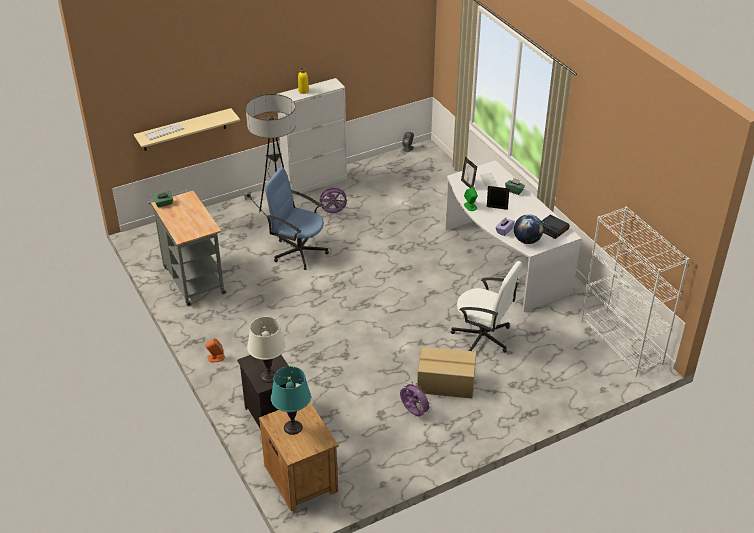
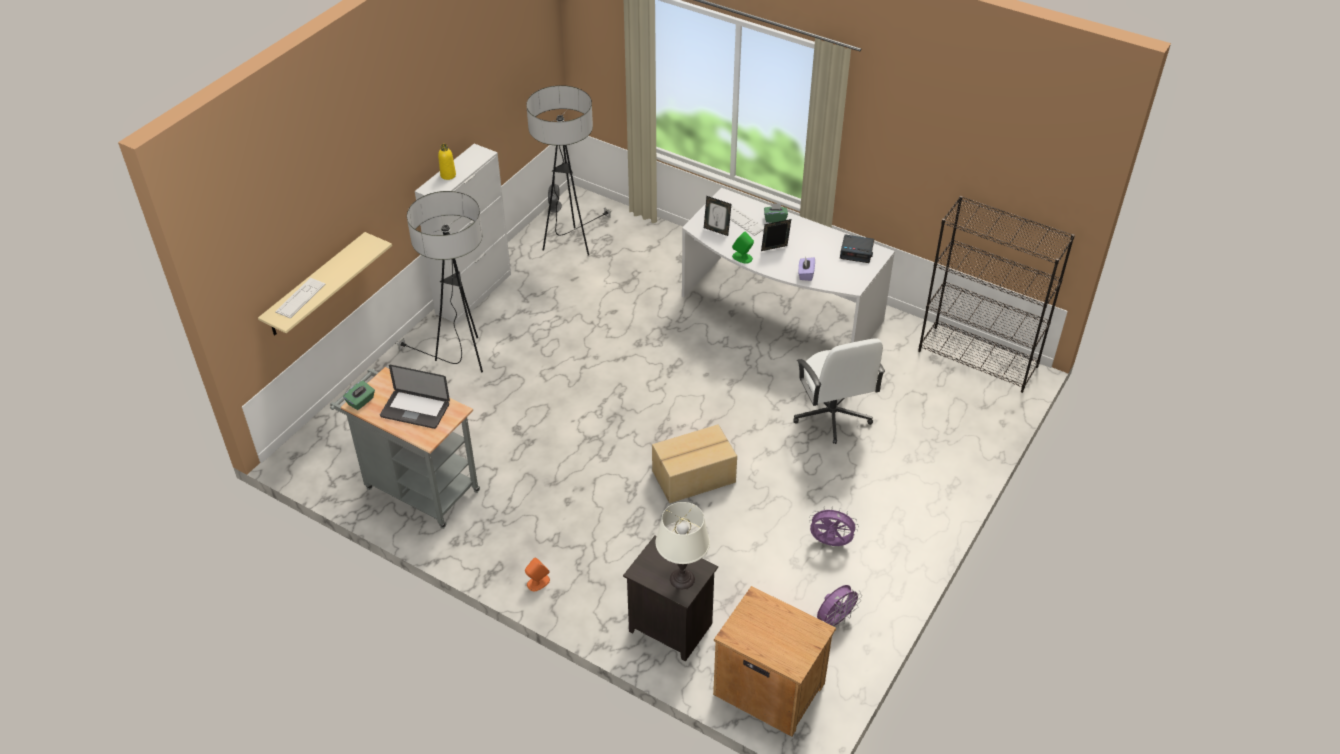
camera: 30 degrees left, 5 degrees up
(188, 219) = (415, 410): none -> laptop
(293, 427) = (766, 631): turquoise table lamp -> none
(299, 252) = (528, 395): blue office chair -> none
(333, 212) = (530, 325): purple fan -> purple fan (835, 621)
(398, 175) = (570, 245): none -> floor lamp
(446, 383) = (836, 490): cardboard box -> cardboard box (694, 477)
(483, 337) = (832, 415): white office chair -> white office chair turned 75 degrees clockwise
(527, 240) = (840, 277): globe -> none
(621, 343) = (978, 359): white bookcase -> black bookcase

